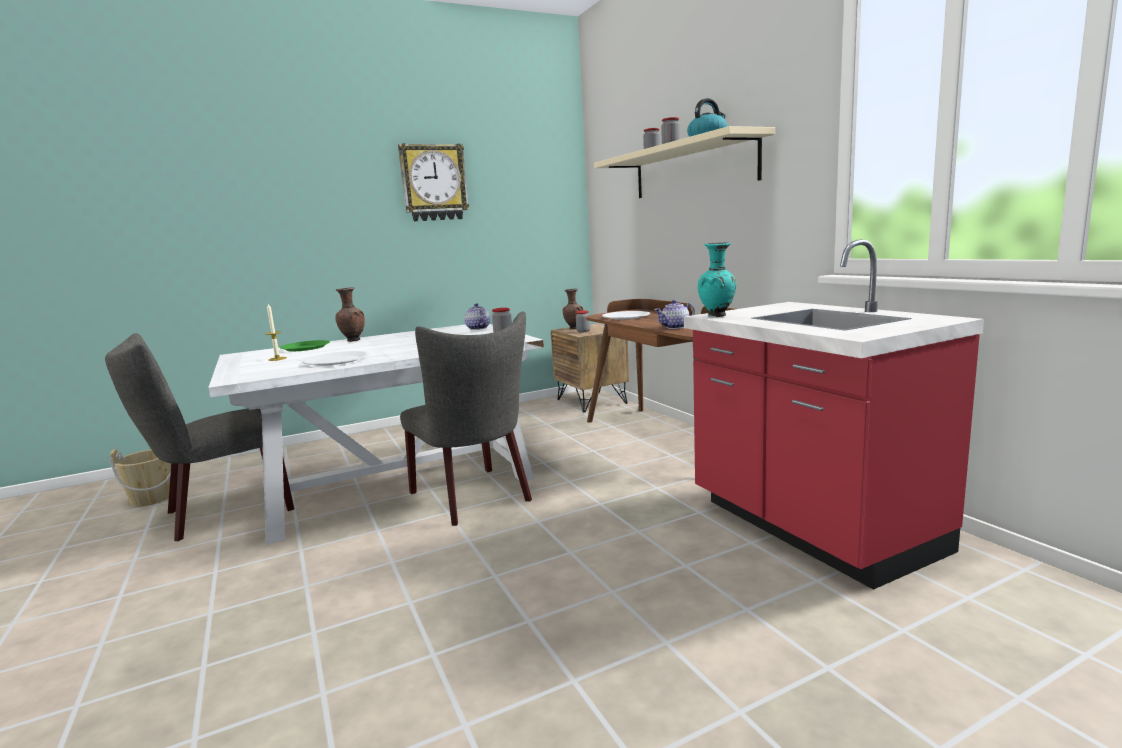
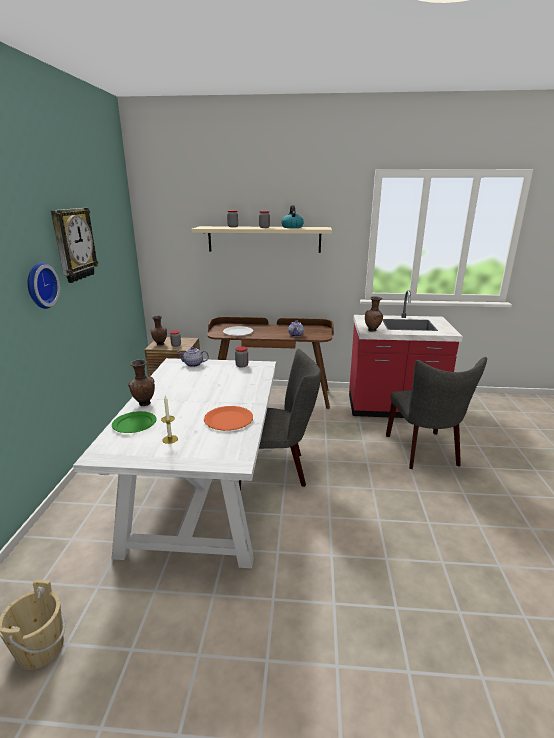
camera: 60 degrees left, 10 degrees up
(220, 513) = (154, 592): grey chair -> grey chair (424, 452)
(336, 360) = (228, 419): white plate -> orange plate
(363, 216) = (39, 285): none -> wall clock
(717, 316) = (372, 331): turquoise vase -> brown vase

